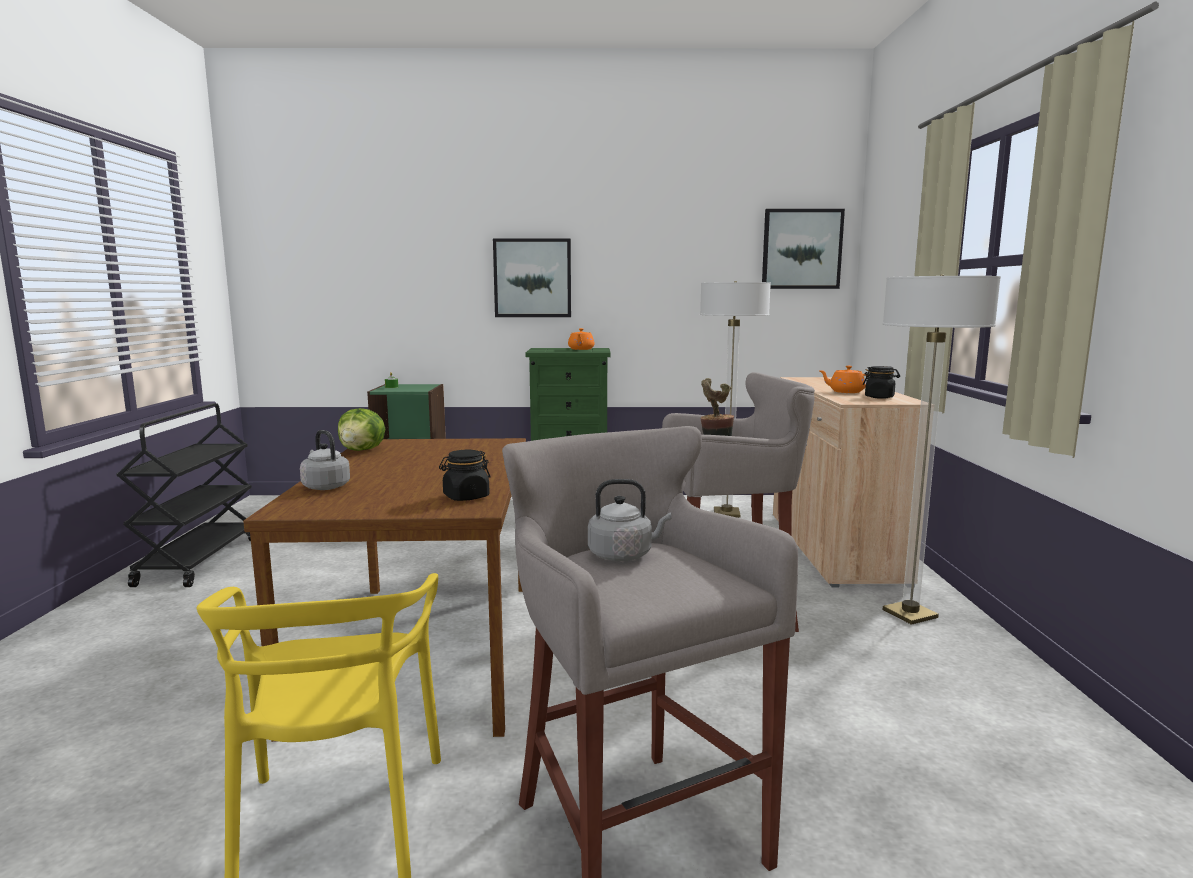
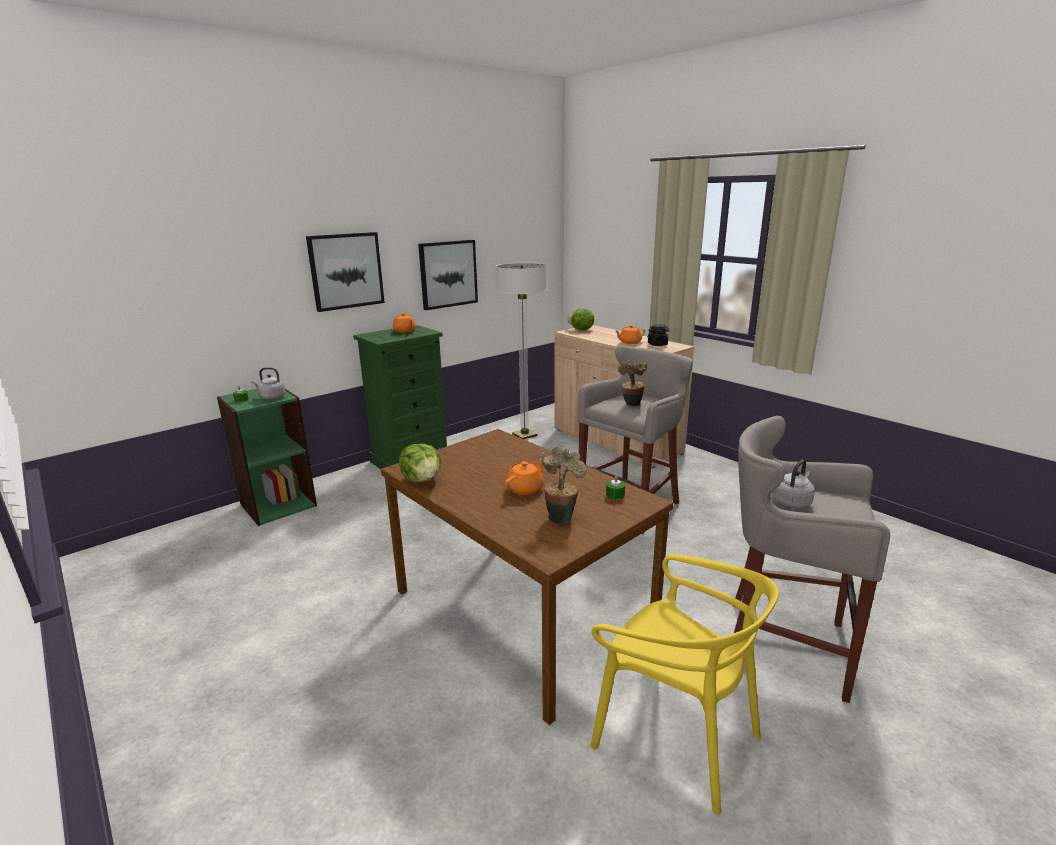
camera: 40 degrees left, 10 degrees up
(198, 560) = (165, 644): black cart -> none
(325, 486) = (507, 523): grey kettle -> grey kettle (271, 397)
(373, 495) = (561, 517): none -> potted plant
(411, 473) = (525, 488): none -> orange teapot
(466, 497) = (615, 495): black jar -> green candle
(801, 249) = (533, 230): picture -> picture (448, 274)
(819, 379) = (581, 330): none -> lettuce
(909, 614) = (704, 471): floor lamp -> none

